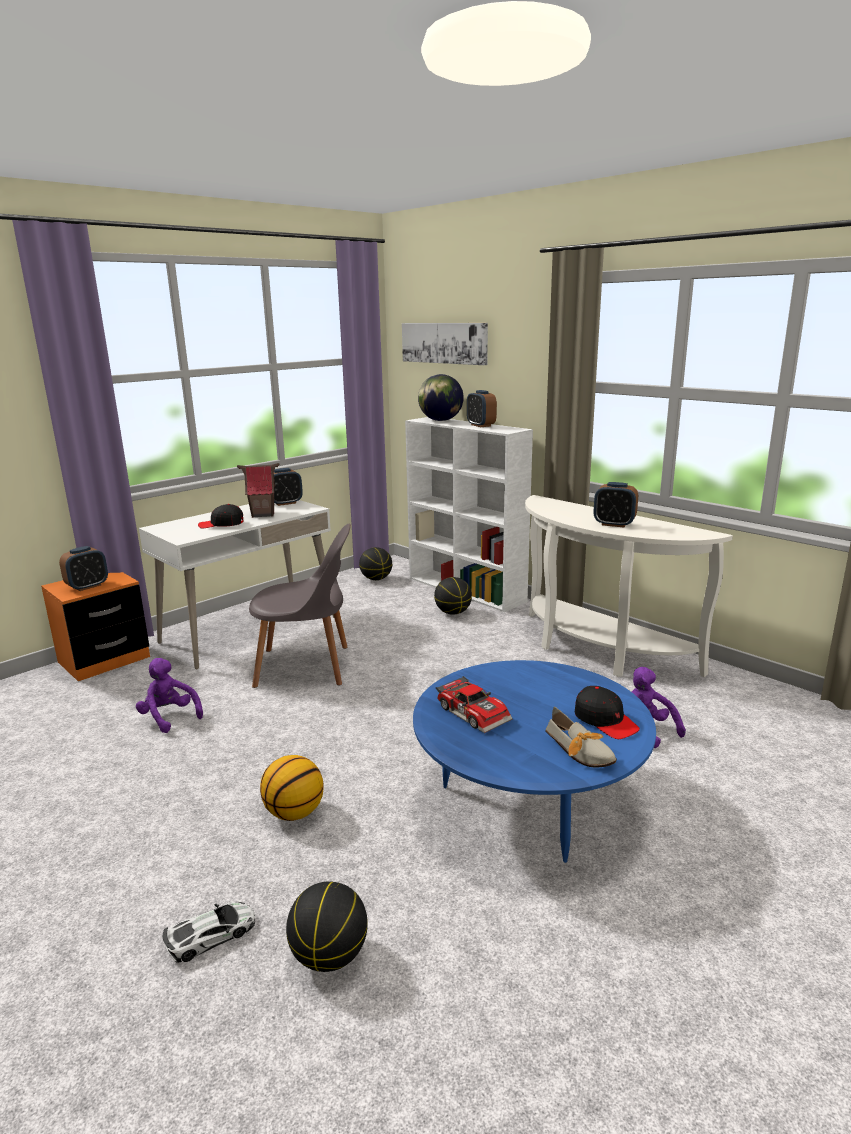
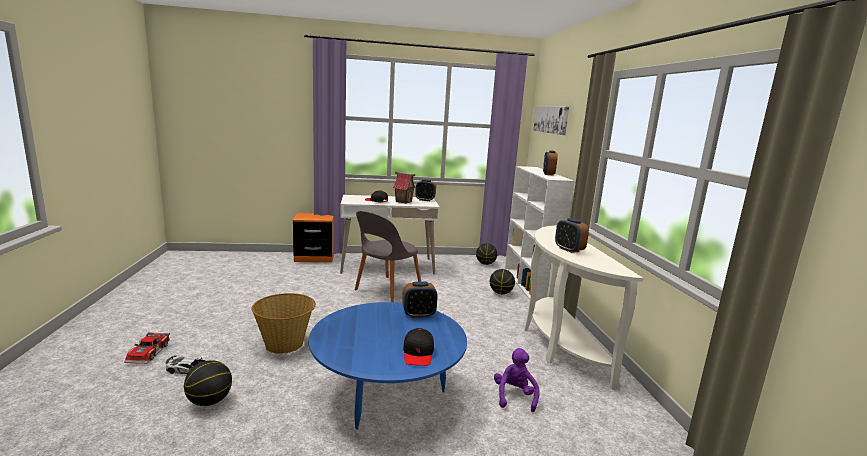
camera: 35 degrees right, 5 degrees down
(87, 586) = (311, 217): alarm clock -> alarm clock (418, 315)
(169, 717) = (302, 287): purple plush toy -> none
(294, 812) = (285, 344): basketball -> basket
(308, 666) = (386, 290): grey chair -> grey chair turned 90 degrees clockwise
(440, 420) = (534, 169): globe -> none
(475, 712) = (364, 320): toy car -> toy car (150, 353)
(581, 752) = (375, 359): shoe -> none

